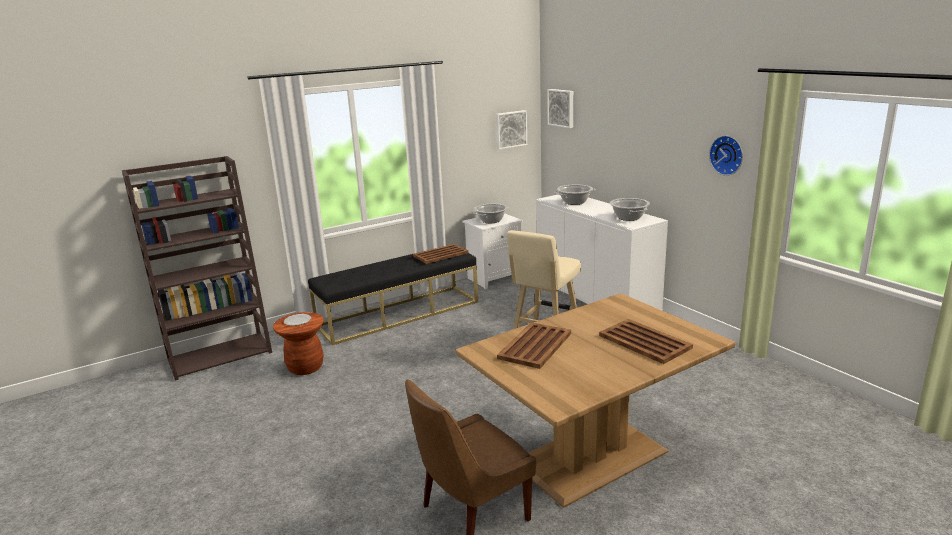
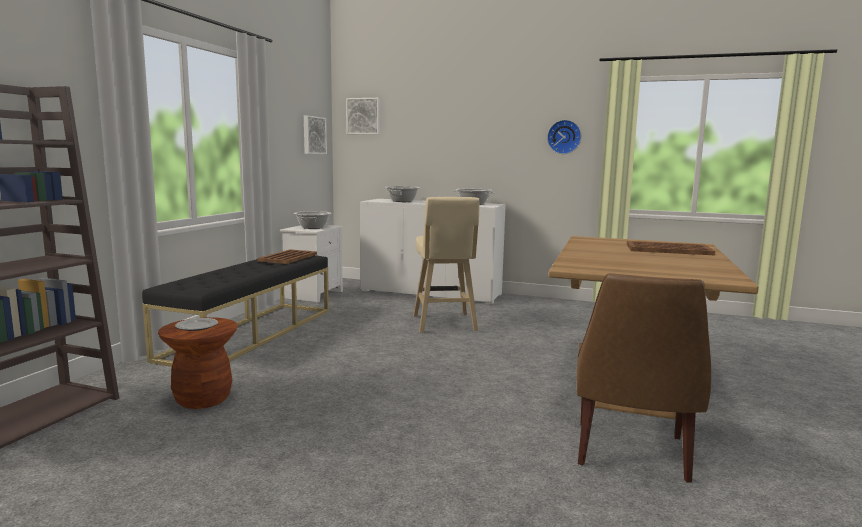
camera: 40 degrees left, 10 degrees down
(534, 346) = (606, 260): brown tray -> none

